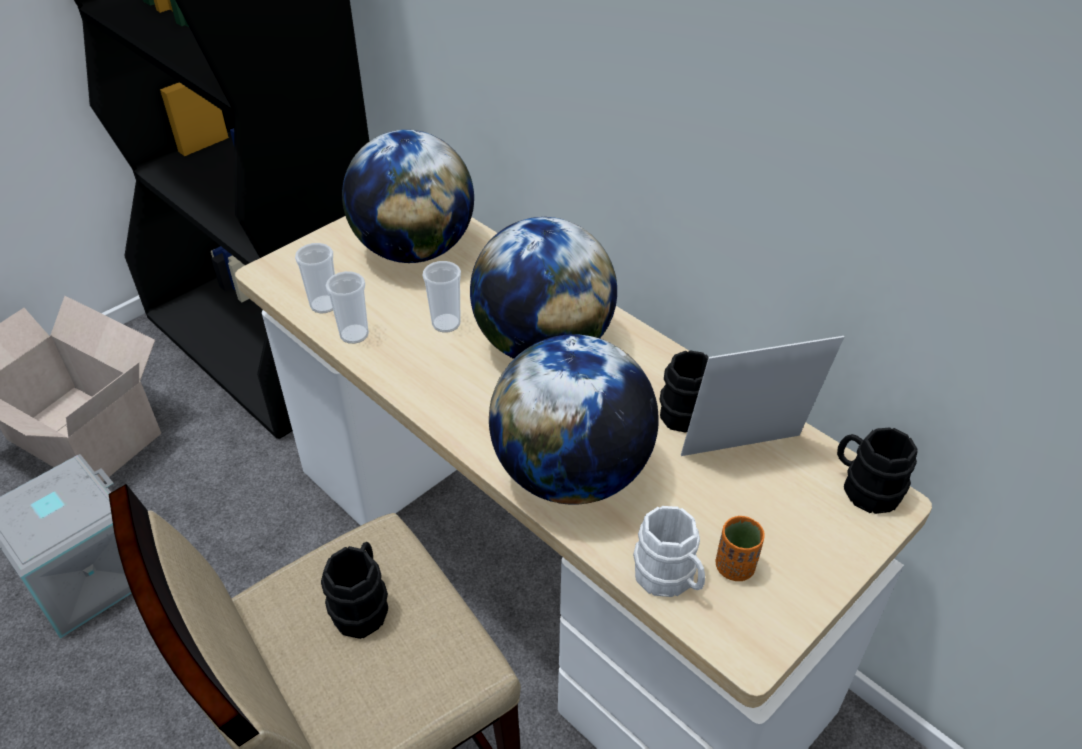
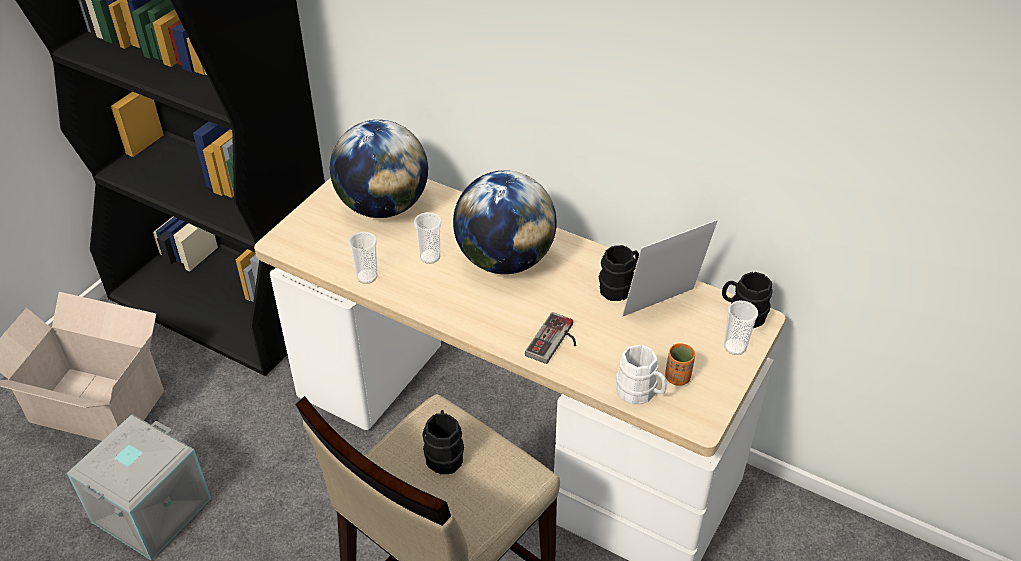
camera: 15 degrees left, 0 degrees up
(324, 305) = (334, 259): cup -> cup (735, 347)
(571, 474) = (556, 342): globe -> game controller

